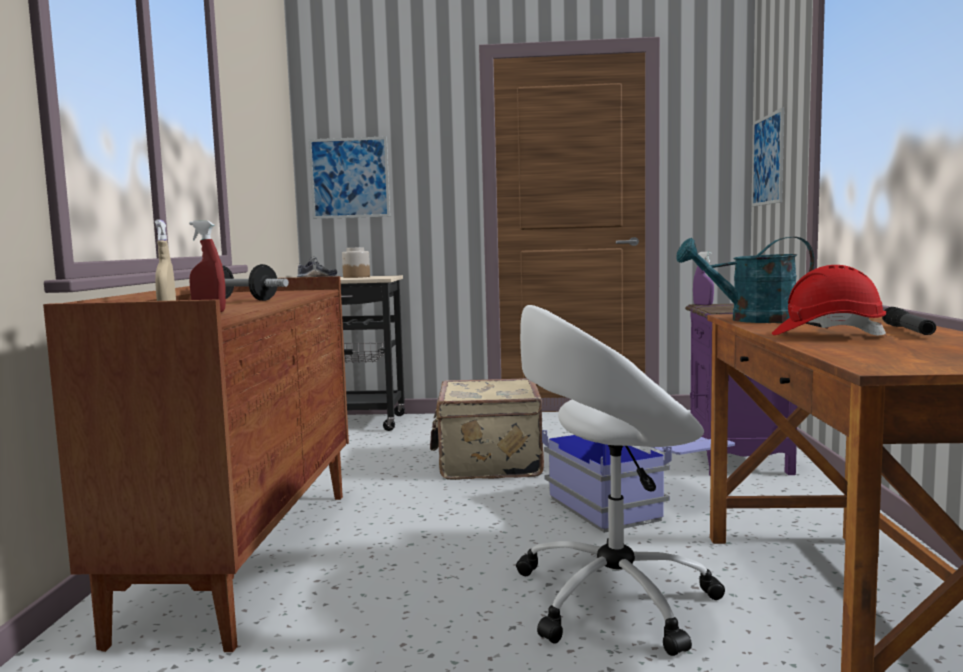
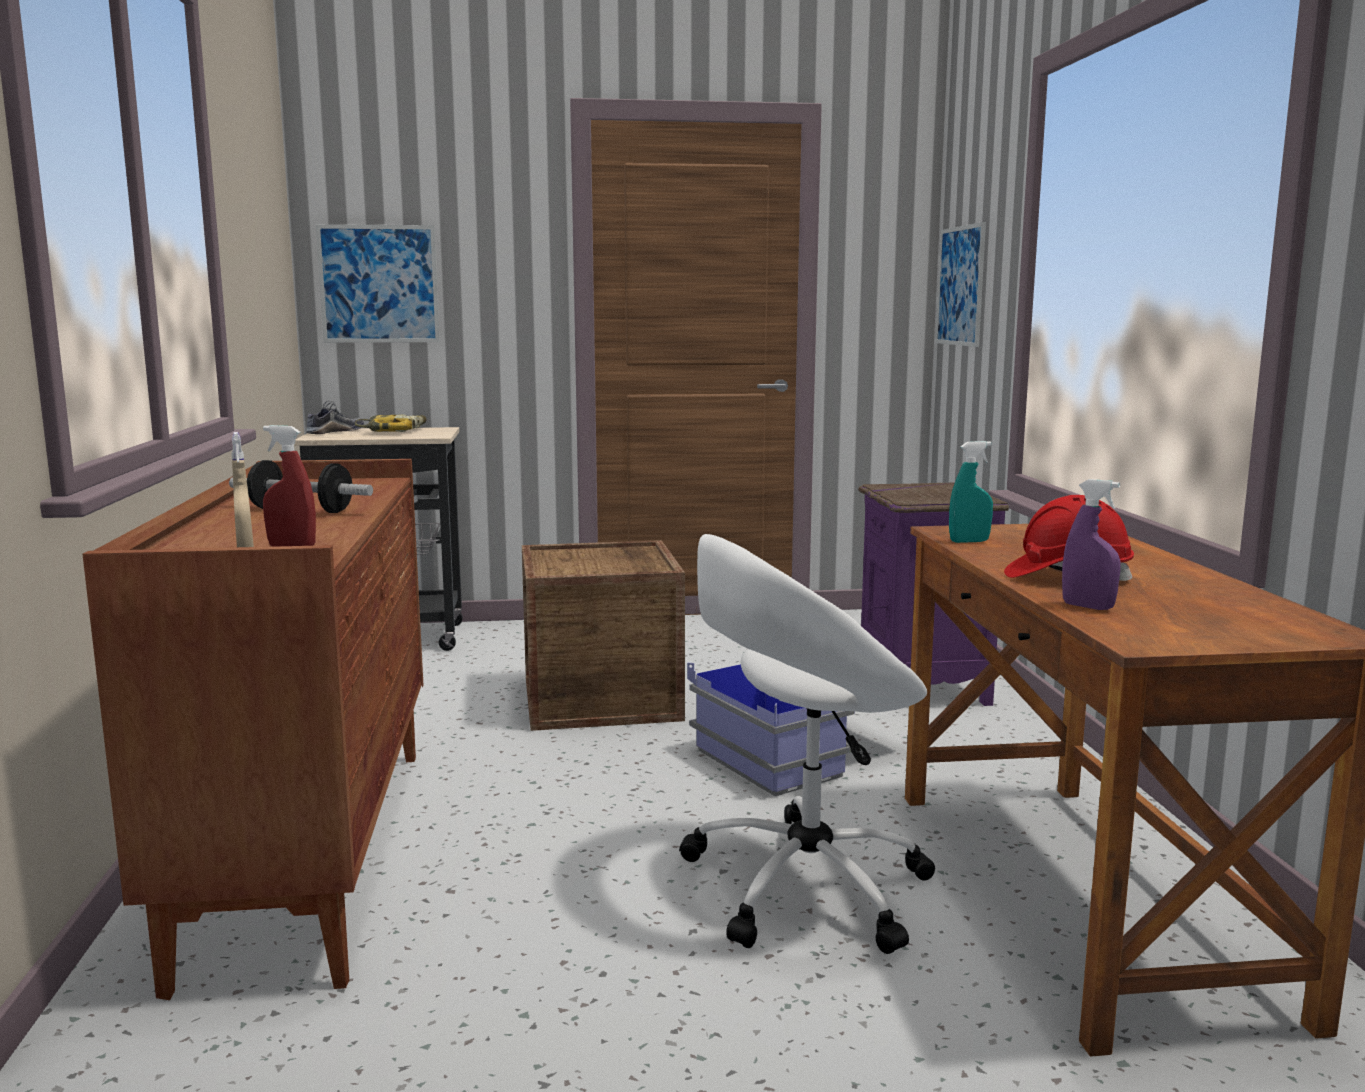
camera: 10 degrees left, 5 degrees up
(356, 277) = (393, 431): jar -> power drill
(488, 463) = (601, 699): beige suitcase -> crate
(703, 305) = (881, 486): purple spray bottle -> purple spray bottle (1087, 606)
(751, 320) = (969, 541): turquoise watering can -> turquoise spray bottle
(908, 331) = (1153, 568): flashlight -> none

